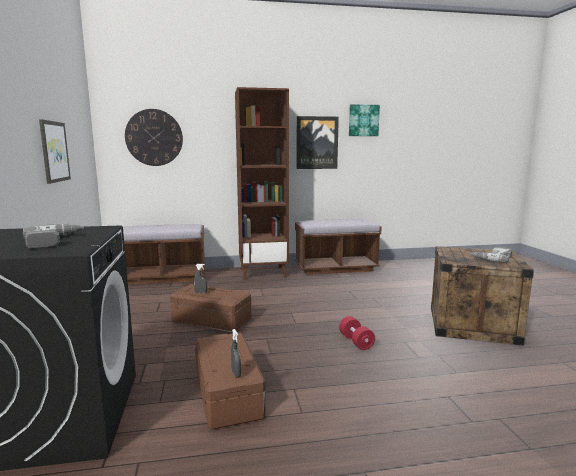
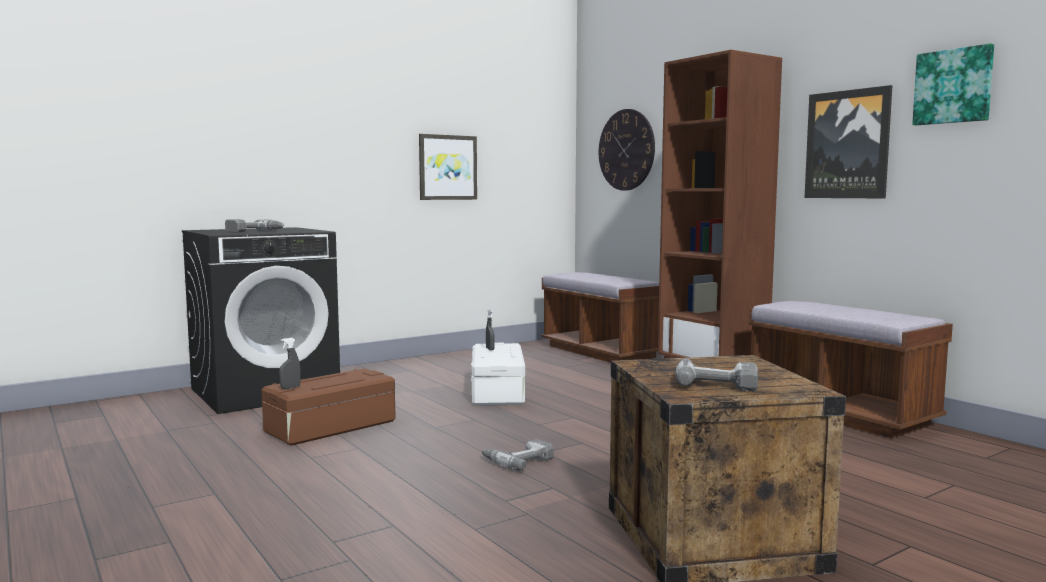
camera: 65 degrees right, 5 degrees down
(212, 320) = (498, 391): brown storage box -> white storage box
(356, 342) = (517, 460): red dumbbell -> power drill

